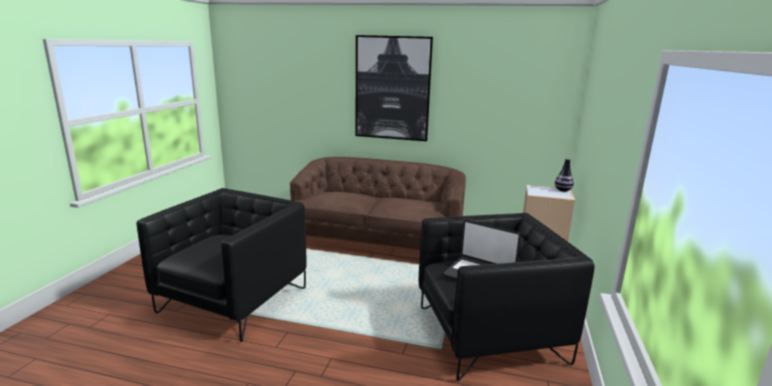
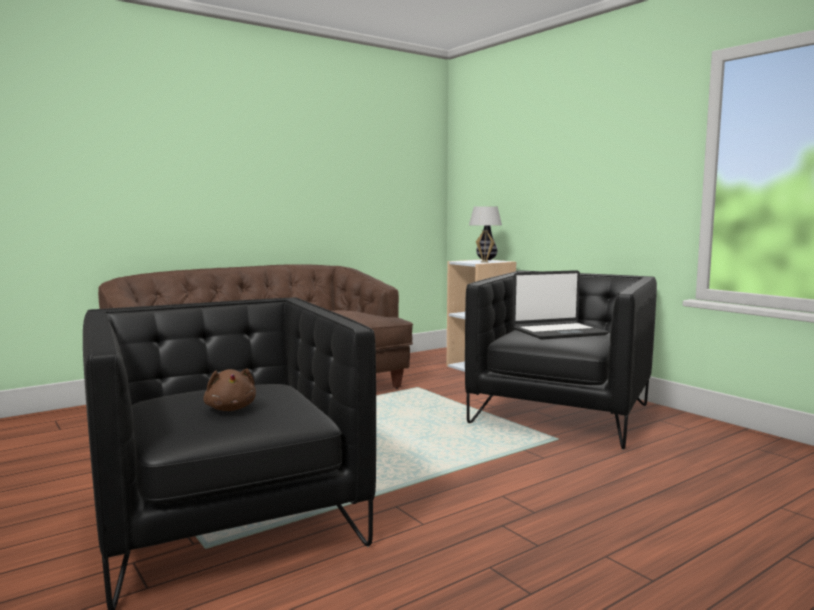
camera: 50 degrees left, 10 degrees down
(210, 254) = (231, 408): none -> brown plush toy
(392, 88) = (228, 150): picture -> none
(544, 193) = (484, 262): none -> white table lamp

